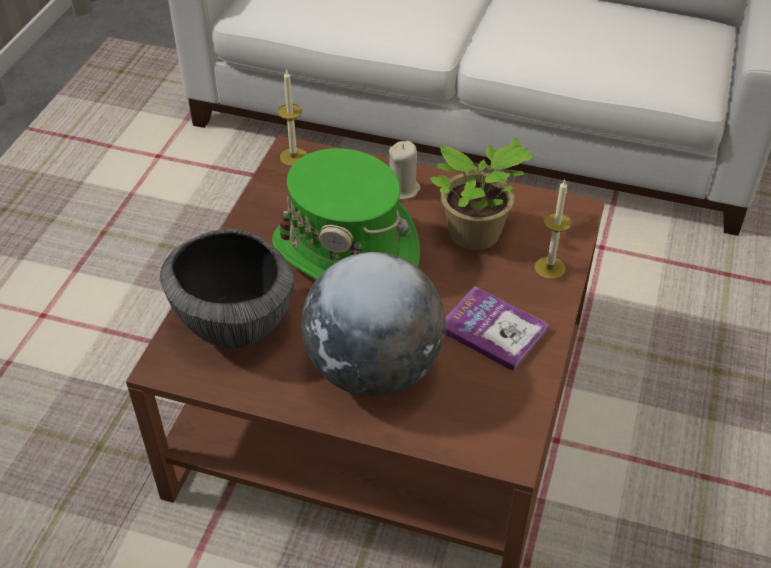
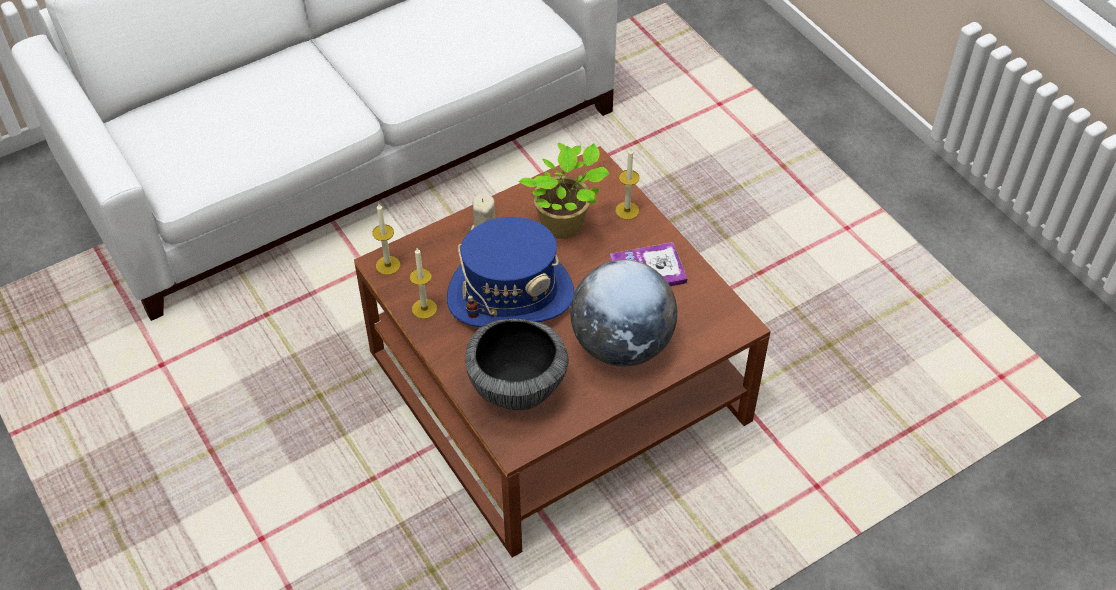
camera: 50 degrees left, 5 degrees up
(269, 207) = (424, 308): none -> candle
(346, 252) = (510, 295): green hat -> blue hat

